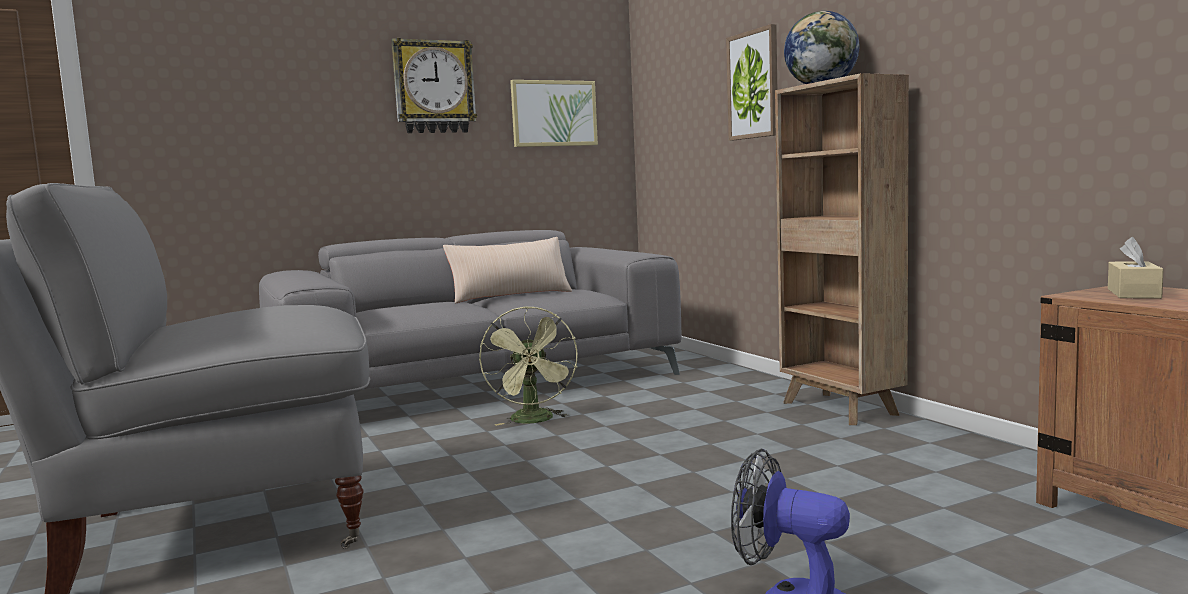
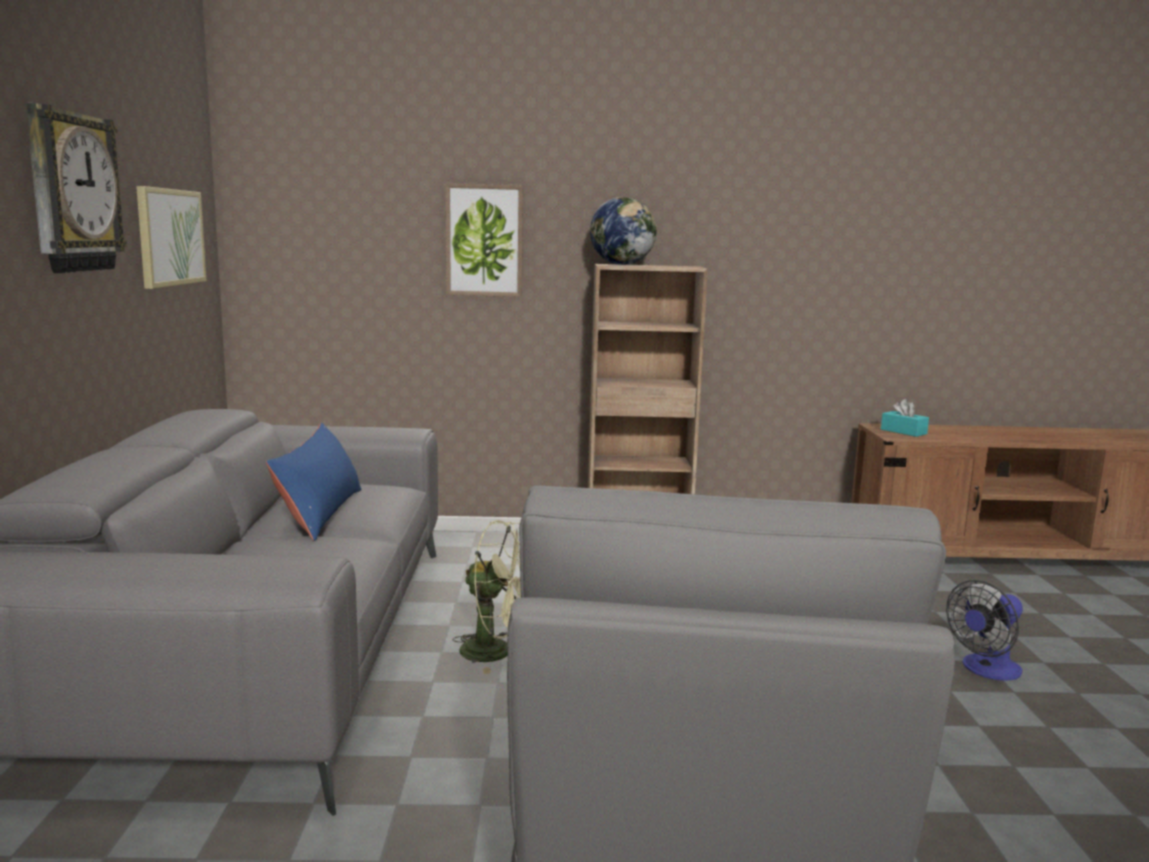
camera: 65 degrees left, 5 degrees up
(510, 296) = (320, 513): beige pillow -> blue pillow
(1133, 293) = (903, 431): beige tissue box -> turquoise tissue box

